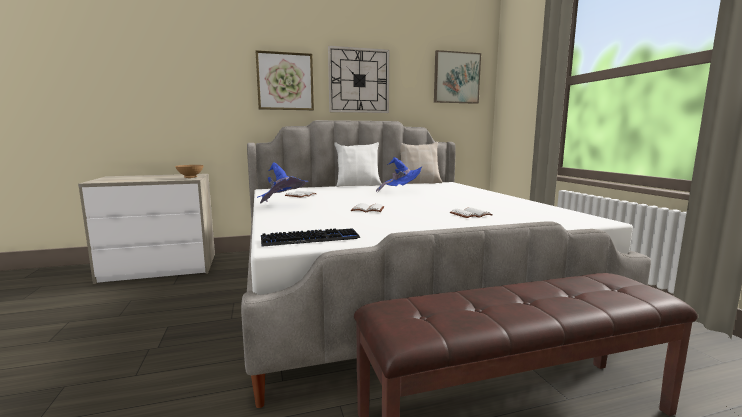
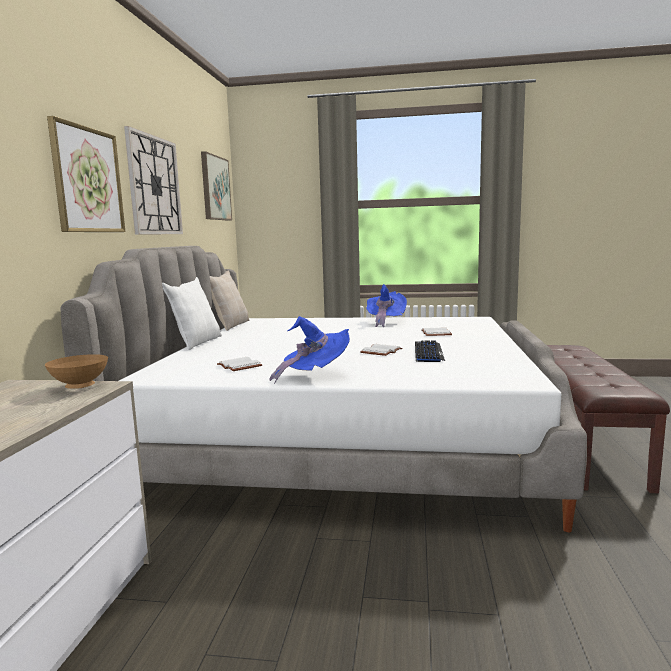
camera: 65 degrees left, 0 degrees up
(310, 239) = (505, 373): keyboard -> keyboard (428, 352)
(401, 191) = (283, 335): blue hat -> blue hat (385, 322)

